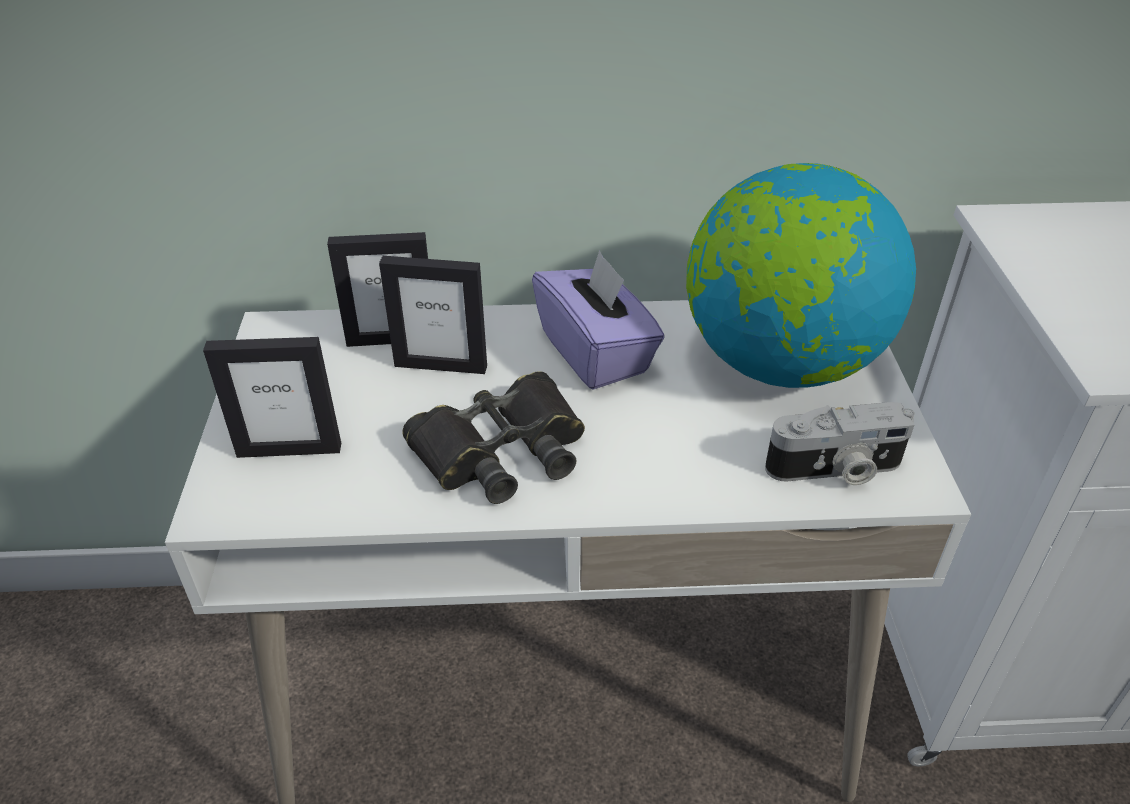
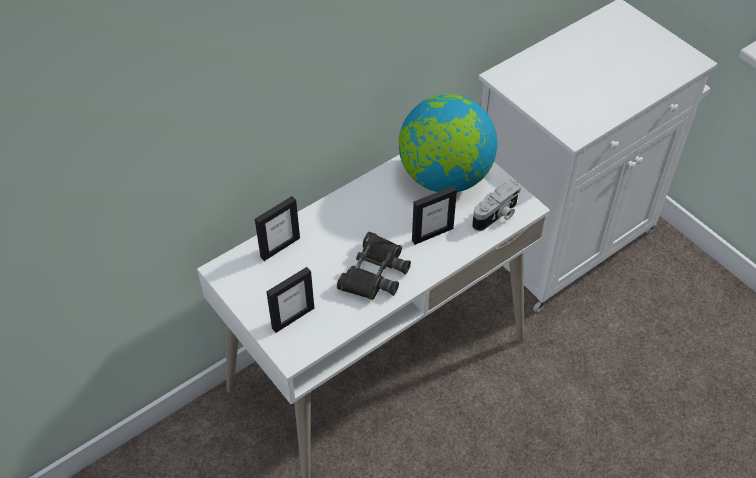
camera: 35 degrees left, 10 degrees up
(441, 365) = (314, 249): picture frame -> picture frame (432, 234)
(596, 353) = (370, 209): purple tissue box -> none

